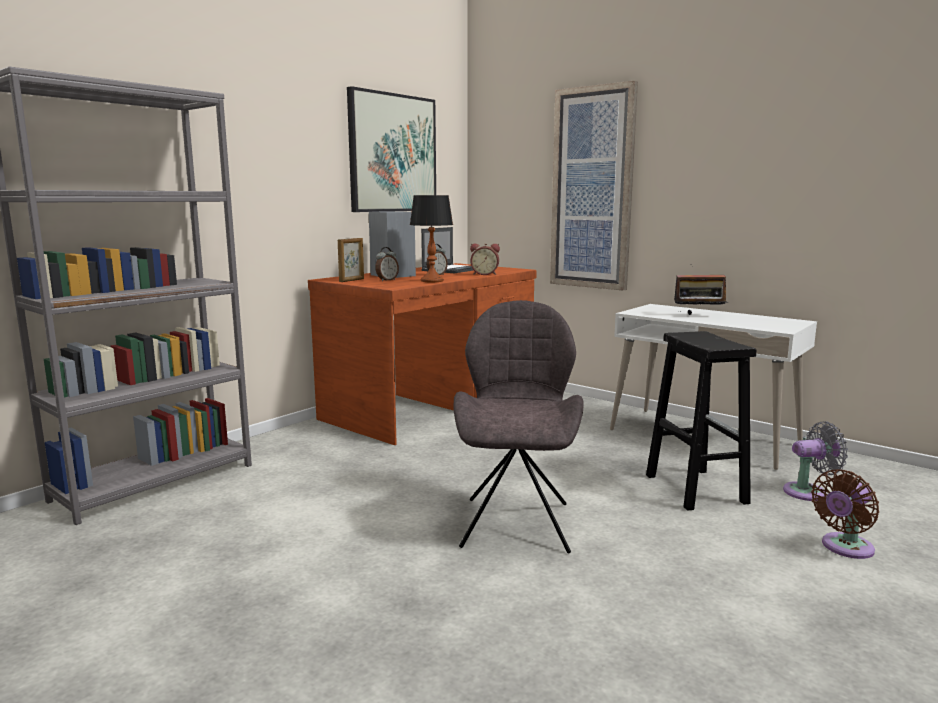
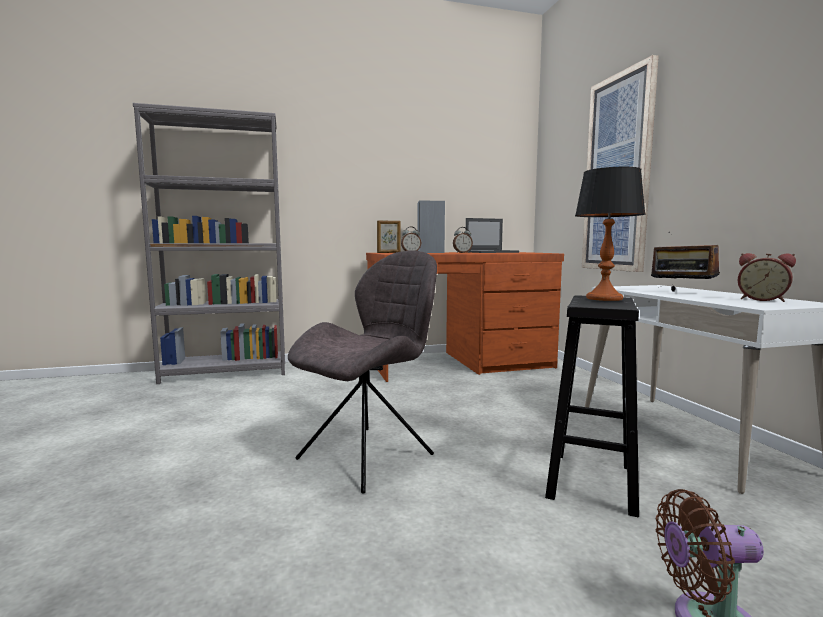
camera: 35 degrees right, 5 degrees down
(392, 153) = (454, 161): picture -> none
(432, 281) = (439, 253): table lamp -> table lamp (603, 298)
(485, 274) = (502, 253): alarm clock -> alarm clock (762, 300)
(809, 492) = (756, 533): grey fan -> none

